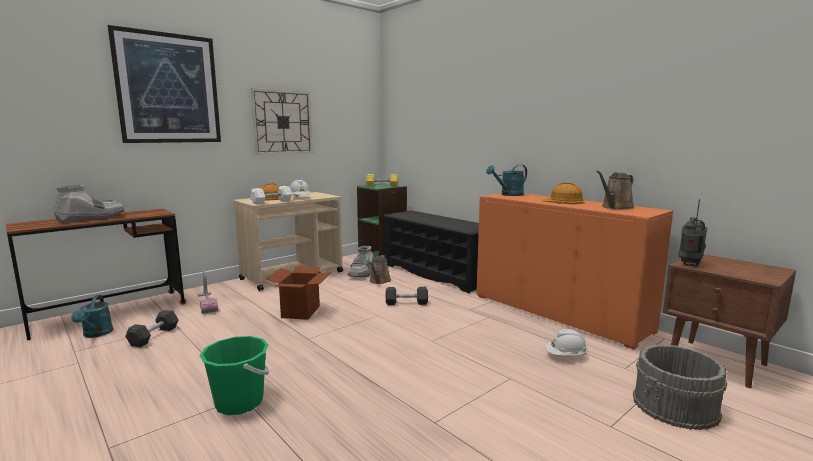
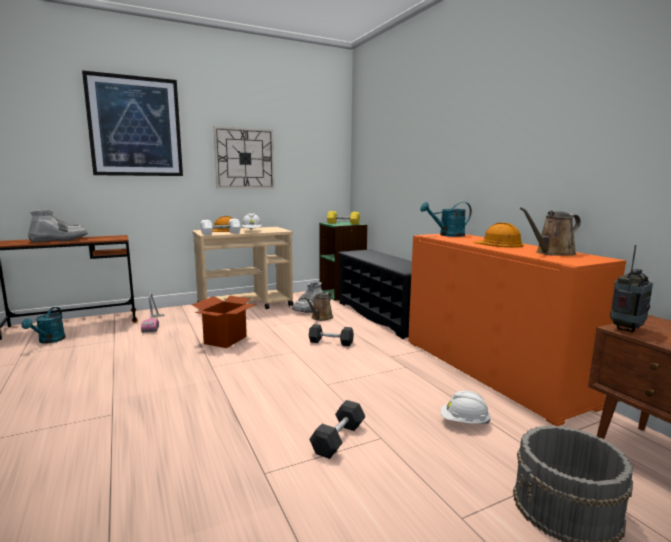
camera: 15 degrees right, 0 degrees up
(154, 336) = (89, 348): grey dumbbell -> grey dumbbell (338, 439)
(239, 402) = (104, 420): green bucket -> none

